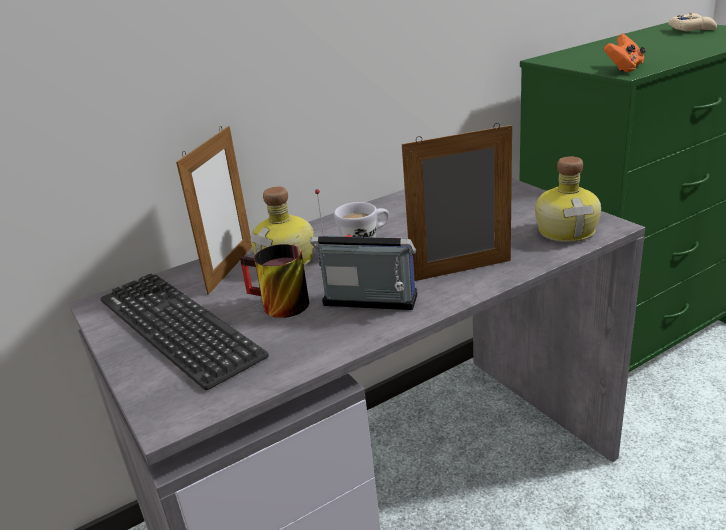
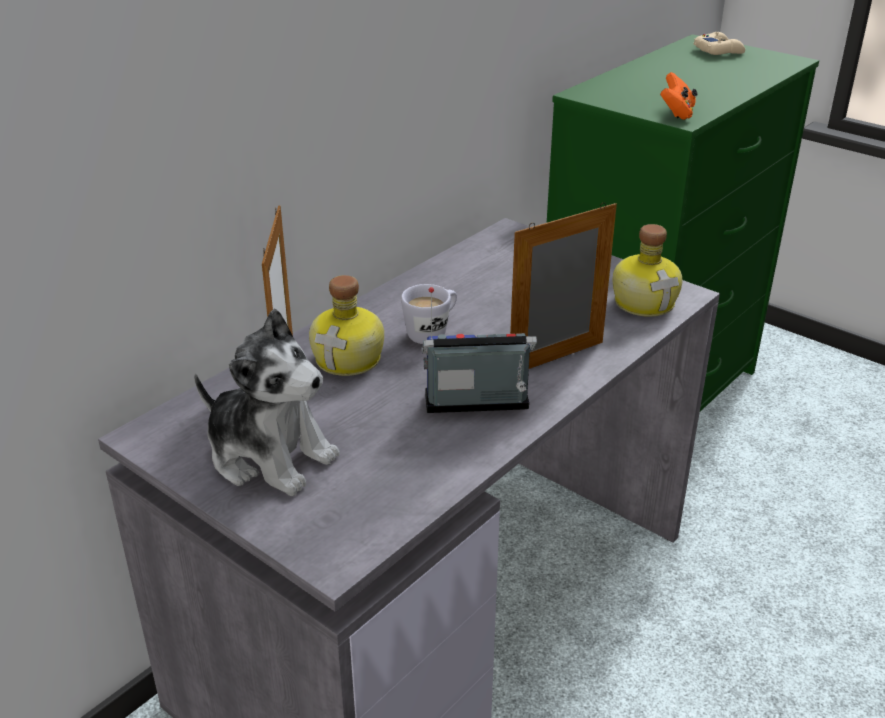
camera: 20 degrees left, 5 degrees up
(178, 327) = (270, 456): keyboard -> plush toy
(276, 305) = (372, 418): mug -> none

